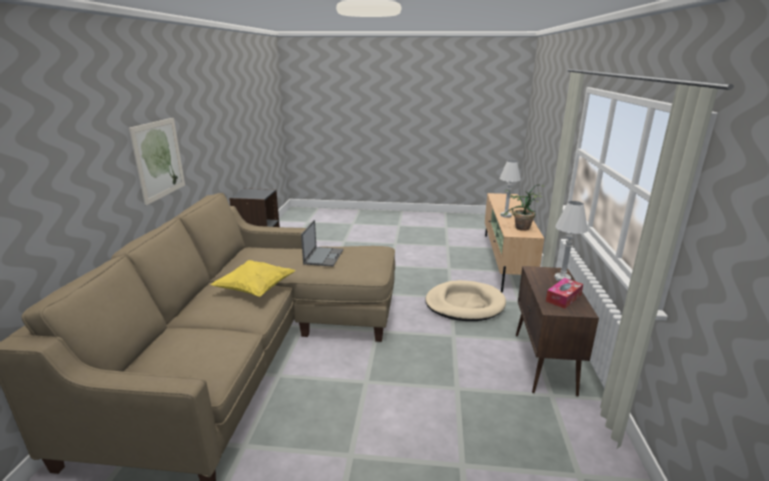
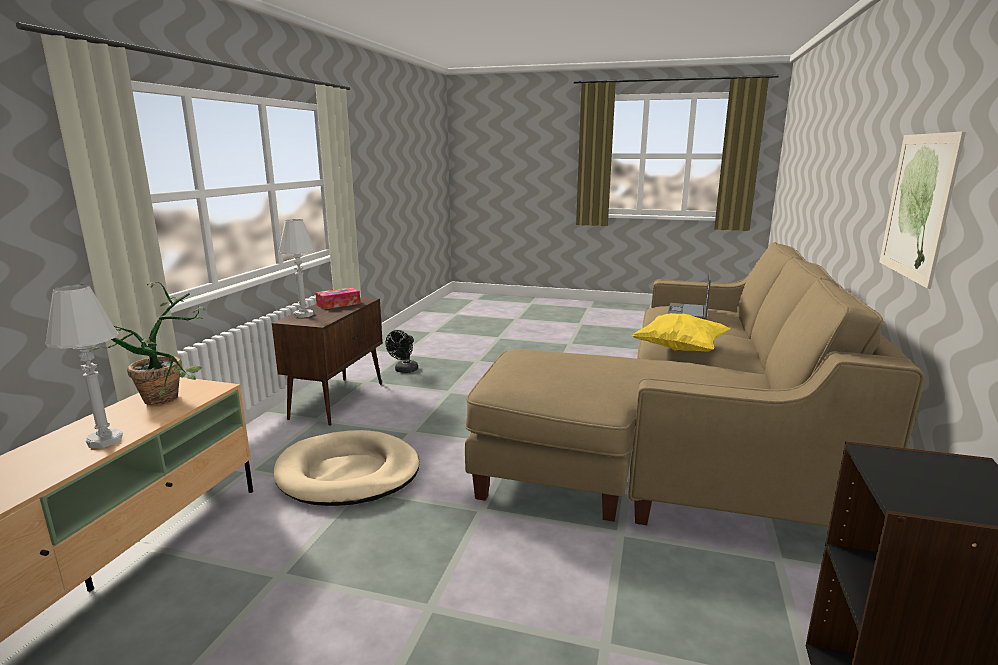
camera: 170 degrees left, 5 degrees down
(323, 256) = (600, 369): laptop -> laptop (687, 311)
(534, 424) = (404, 370): none -> black fan

